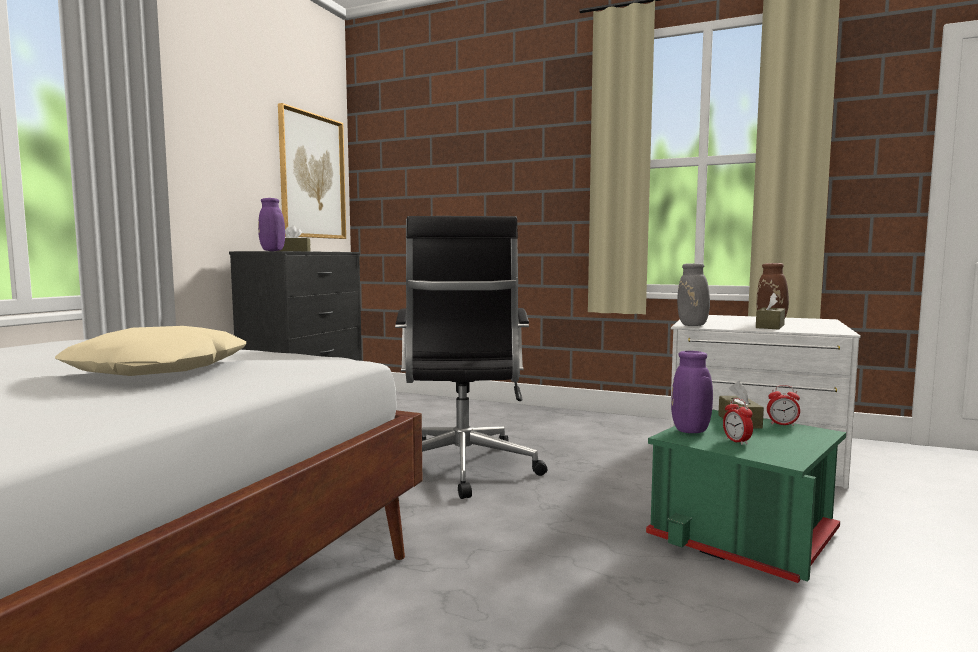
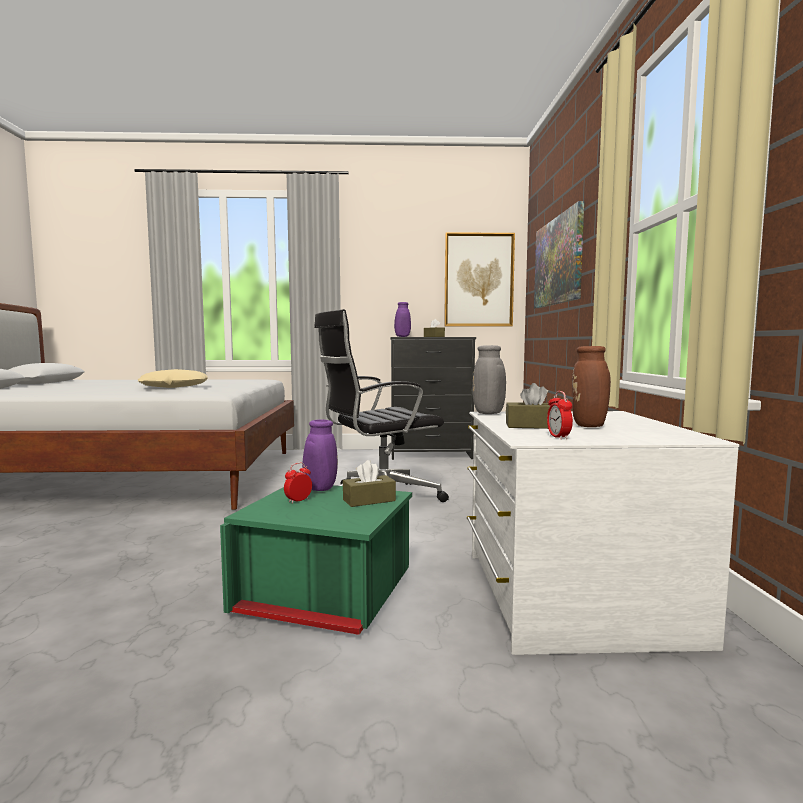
camera: 65 degrees right, 0 degrees up
(458, 172) = (558, 261): none -> picture
(782, 424) = (374, 513): alarm clock -> alarm clock (558, 437)

